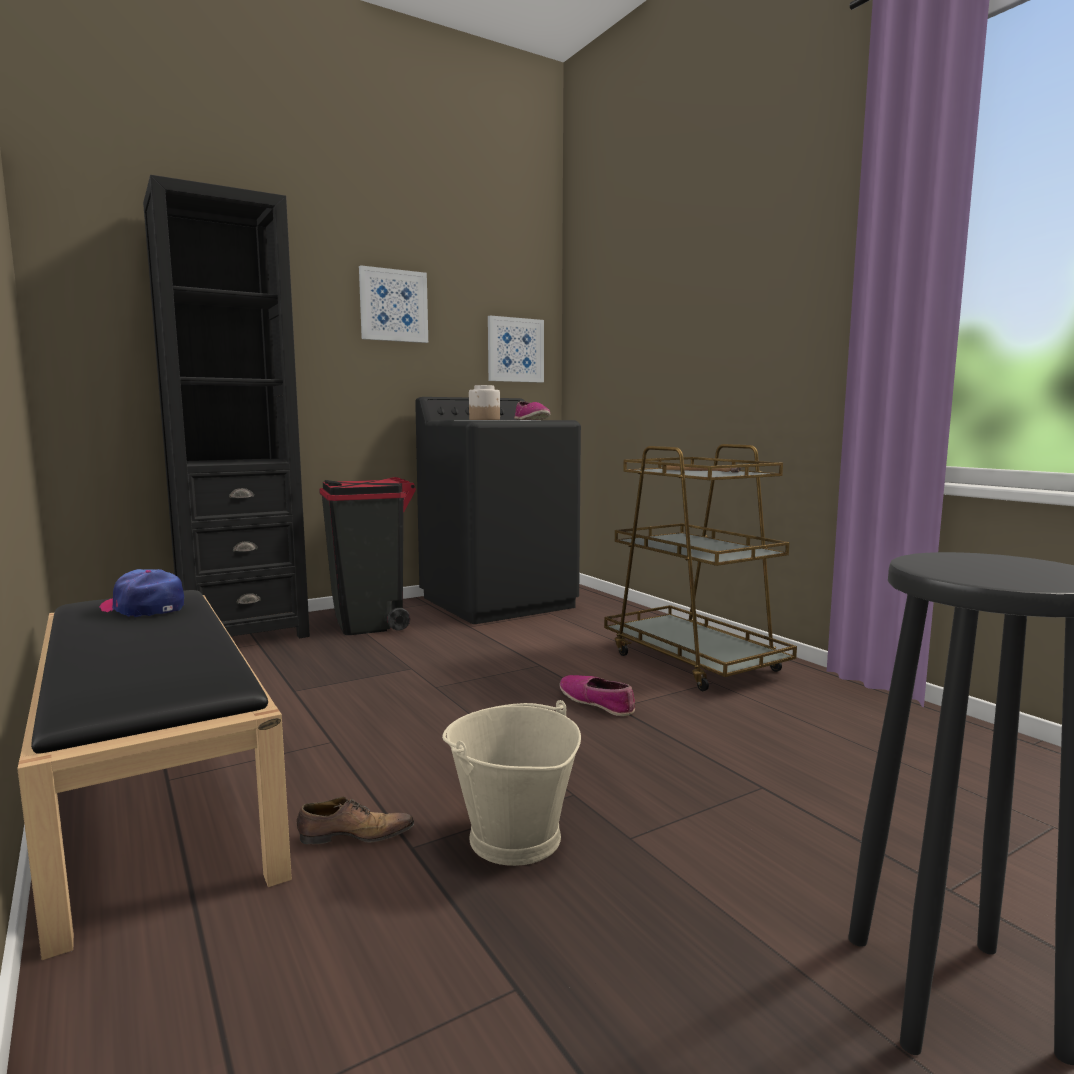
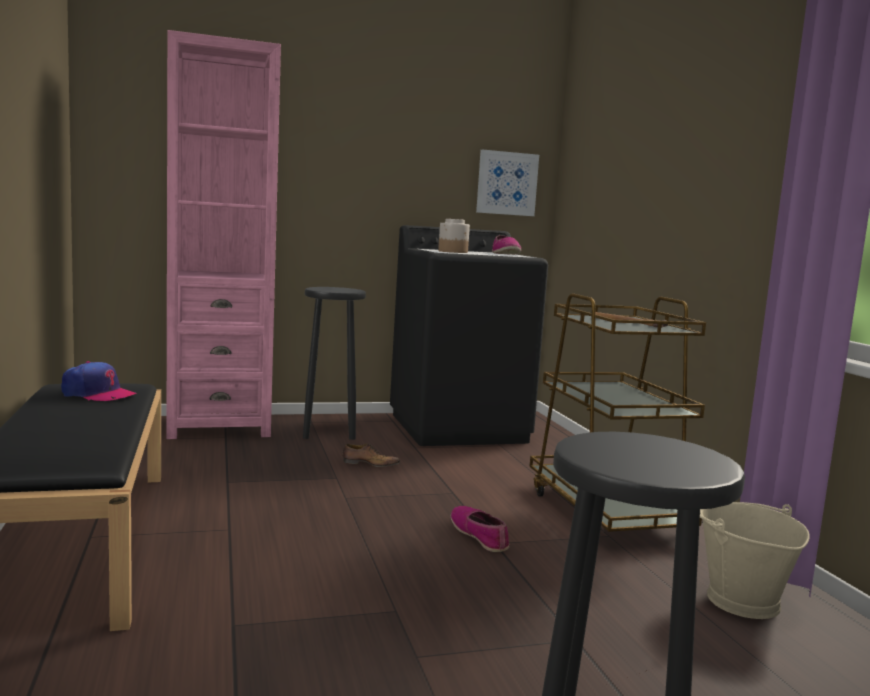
camera: 15 degrees right, 0 degrees up
(143, 607) = (97, 394): cap -> cap turned 150 degrees clockwise
(243, 633) = (219, 426): black bookcase -> pink bookcase
(354, 836) = (196, 607): shoe -> shoe (369, 464)
(370, 623) = (329, 431): black trash can -> black stool
(393, 305) = (387, 138): picture -> none
(513, 838) = (318, 635): beige bucket -> beige bucket (741, 601)

